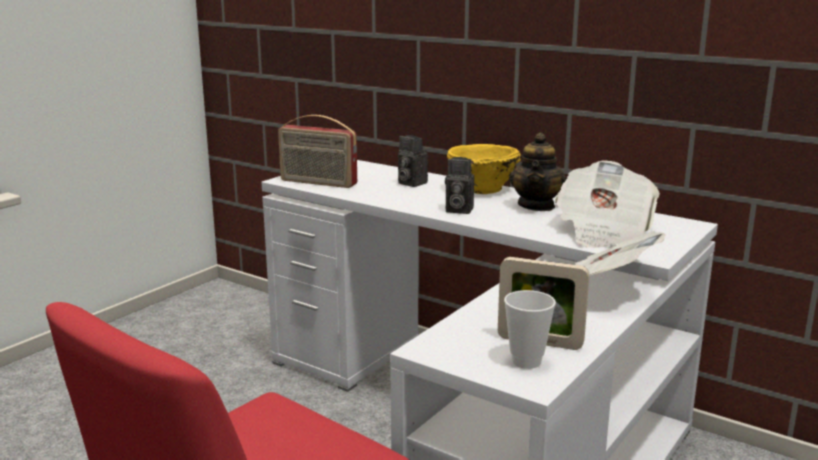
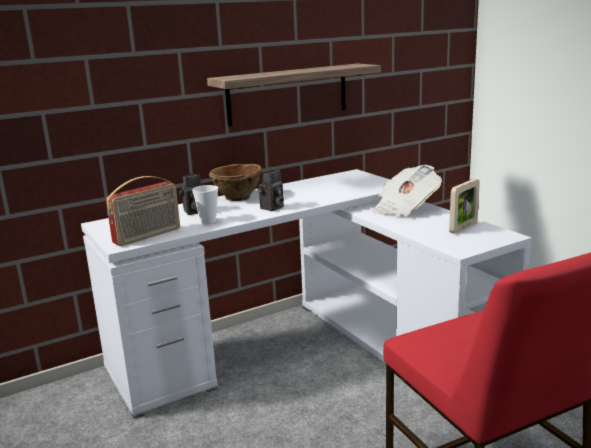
camera: 65 degrees left, 0 degrees up
(482, 190) = (237, 198): yellow bowl -> brown bowl
(526, 361) = (484, 233): cup -> cup (208, 221)
(537, 206) = (287, 192): teapot -> none
(603, 231) = (348, 187): newspaper -> none
(610, 65) = (288, 94): none -> shelf

